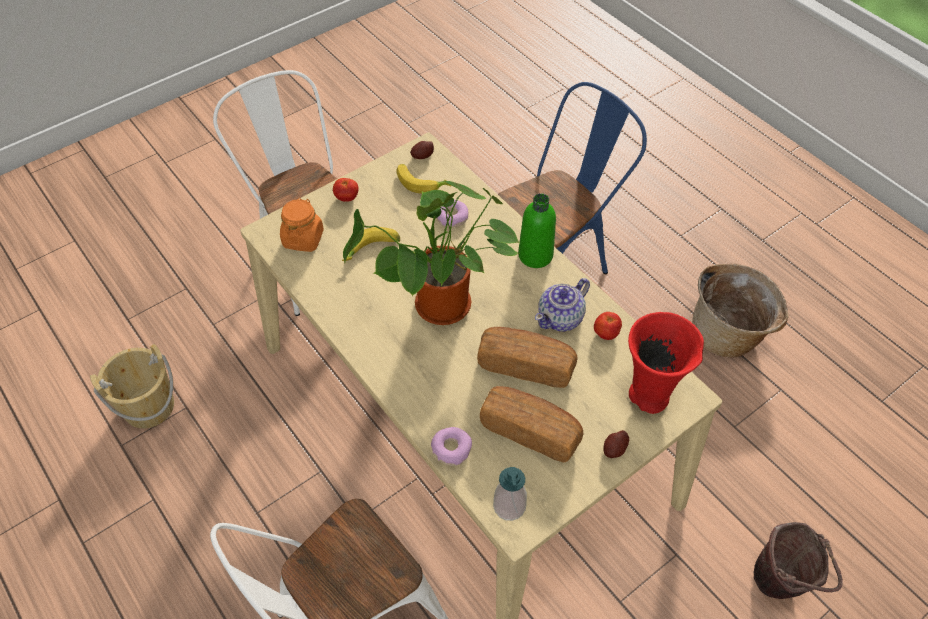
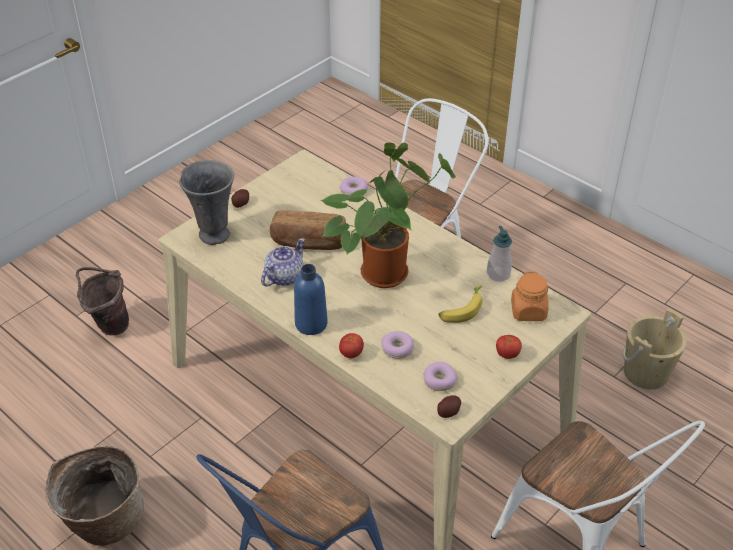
camera: 170 degrees right, 10 degrees down
(421, 182) = (439, 381): banana -> donut
(509, 506) = (309, 170): soap dispenser -> soap dispenser (498, 274)
(530, 430) = (300, 206): bread -> none
(535, 255) = (311, 324): green bottle -> blue bottle
(606, 333) = (246, 270): tomato -> tomato (351, 353)
(649, 397) = (214, 234): red vase -> grey vase

